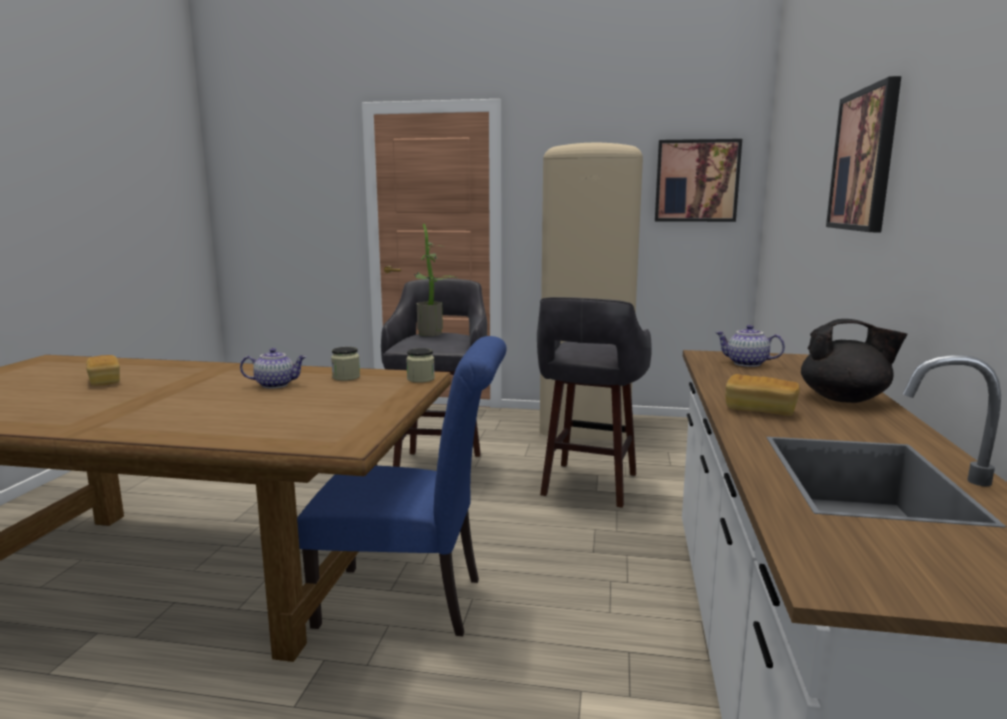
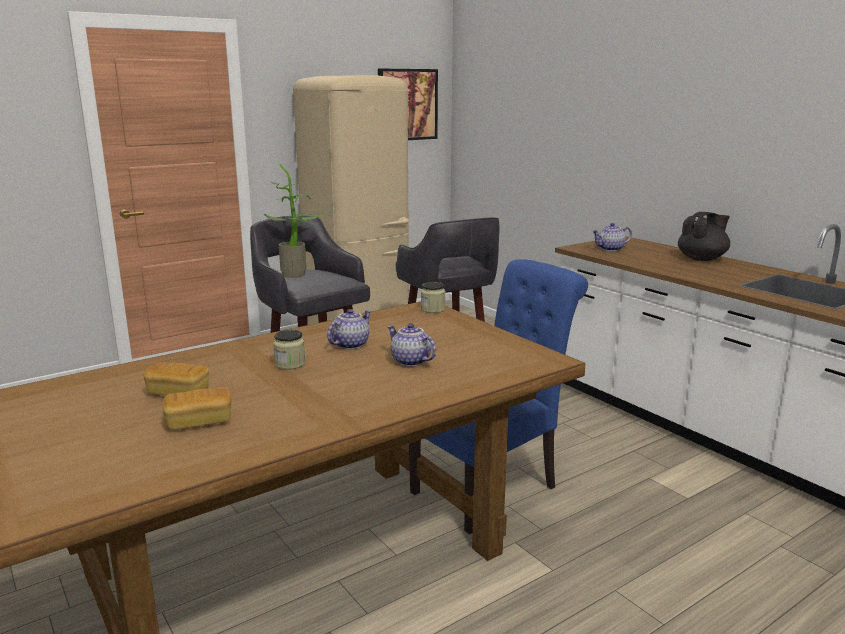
camera: 45 degrees left, 5 degrees up
(259, 407) = (409, 361): none -> teapot
(346, 377) = (378, 323): jar -> jar (290, 364)
(760, 410) = (697, 273): bread -> bread (199, 422)
(864, 160) = (637, 107): picture -> none

